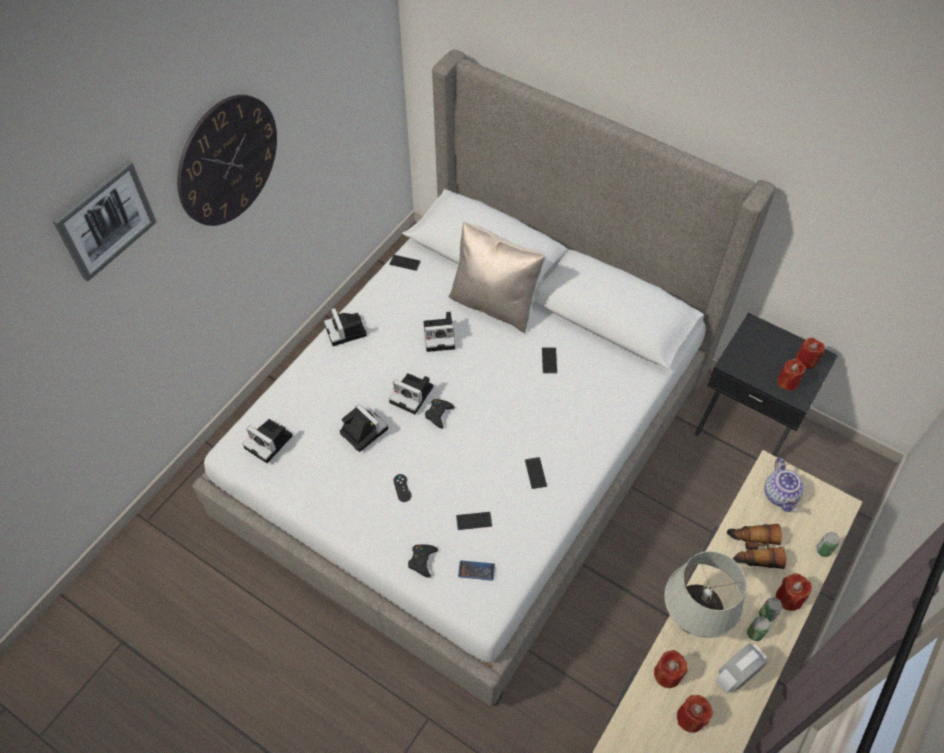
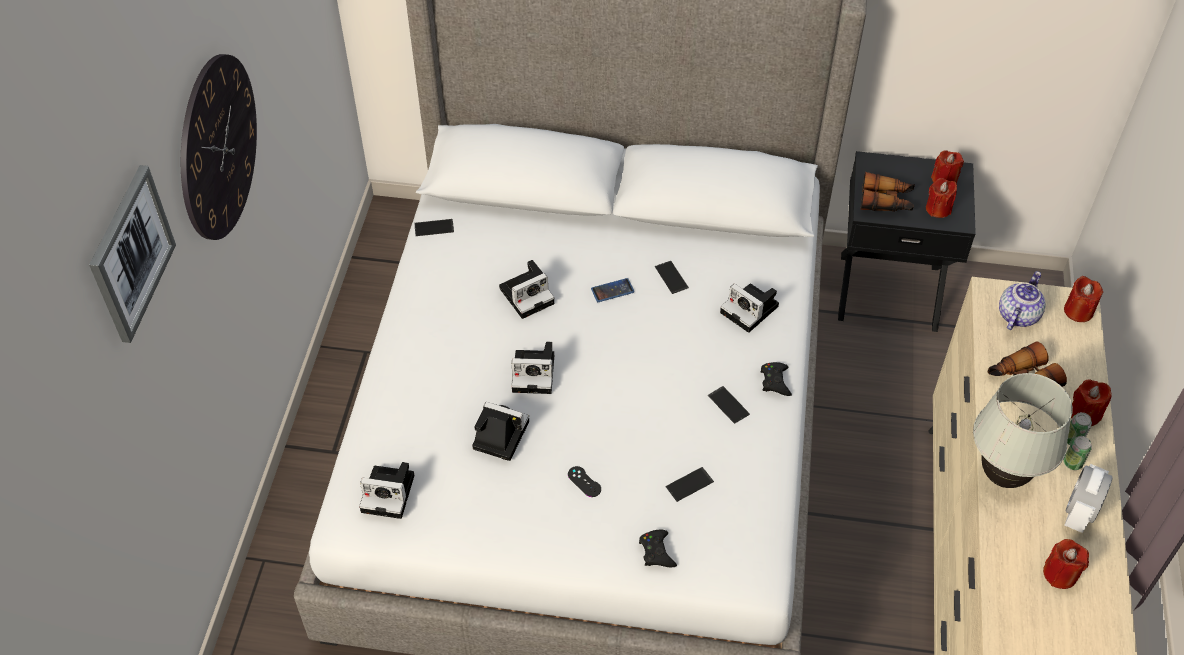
camera: 25 degrees left, 5 degrees down
(346, 331) = (409, 331): camera -> camera (751, 310)
(438, 414) = (579, 383): black game controller -> black game controller (775, 381)
(476, 570) = (724, 537): phone -> phone (612, 290)
(494, 303) = (570, 237): beige pillow -> none
(667, 674) = (1011, 541): red candle -> red candle (1078, 311)
(749, 360) = (886, 201): none -> binoculars
(781, 495) = (1017, 315): teapot -> teapot turned 120 degrees counterclockwise
(823, 550) = (1089, 353): can -> none

